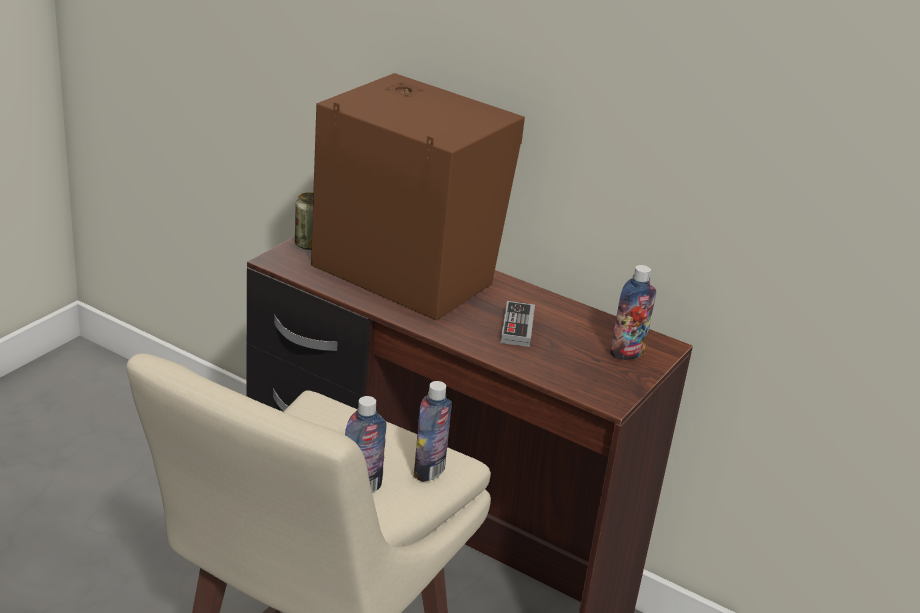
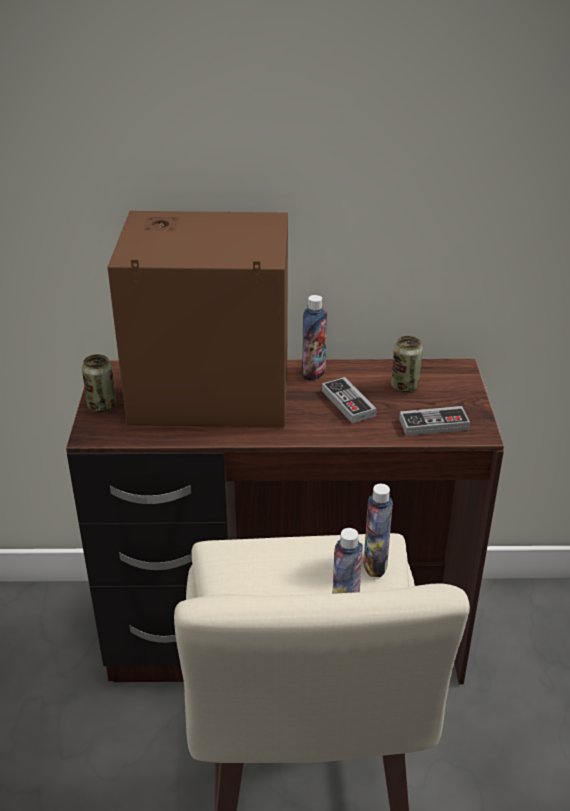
camera: 30 degrees left, 5 degrees up
(575, 375) = (433, 424): none -> game controller
(589, 337) = (404, 386): none -> can
(627, 353) = (444, 387): bottle -> bottle (313, 373)

